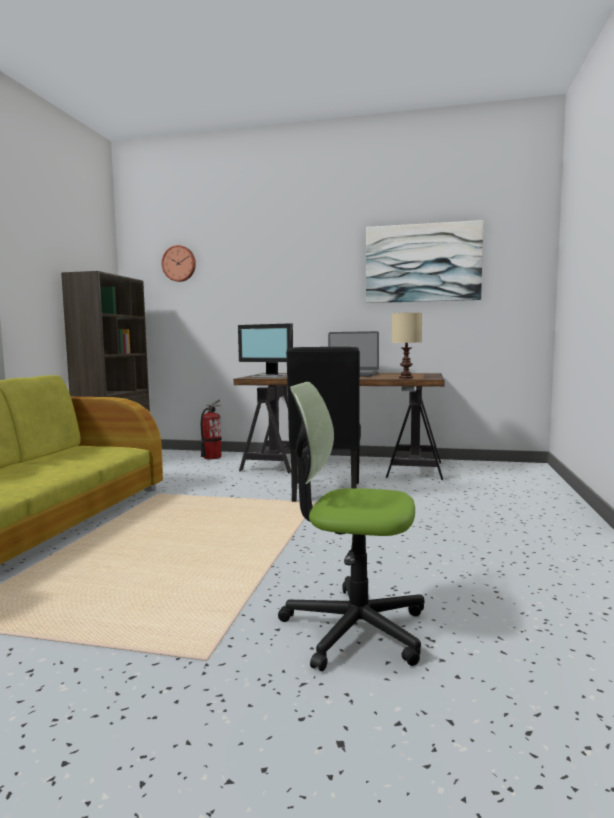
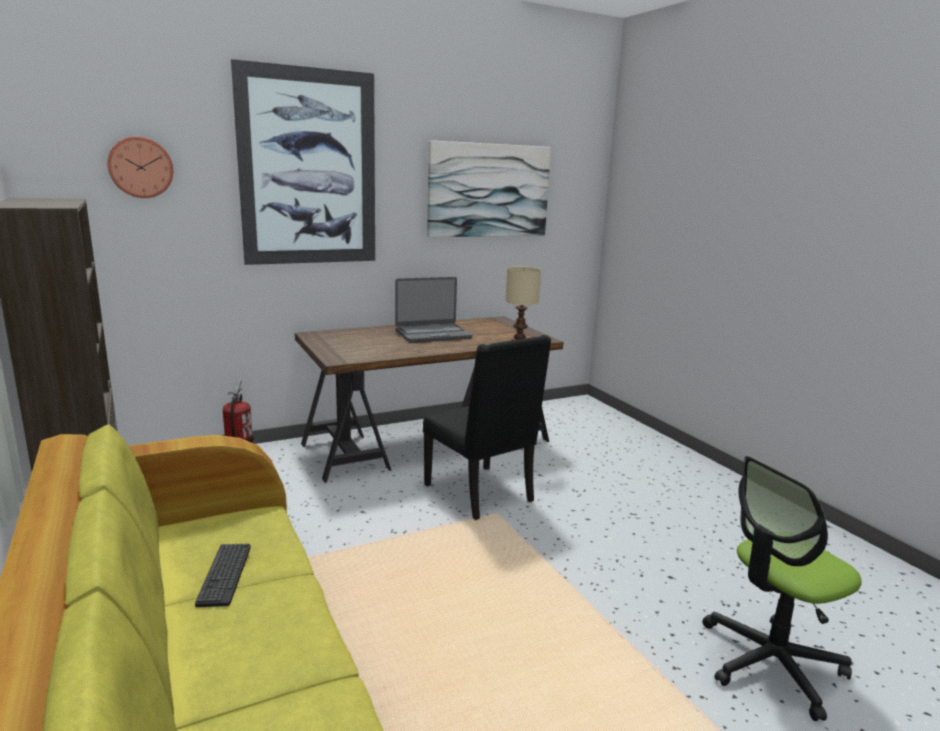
camera: 40 degrees left, 10 degrees up
(61, 459) = (224, 574): none -> keyboard
(271, 376) = (356, 351): monitor -> none
(276, 256) = (309, 168): none -> picture

